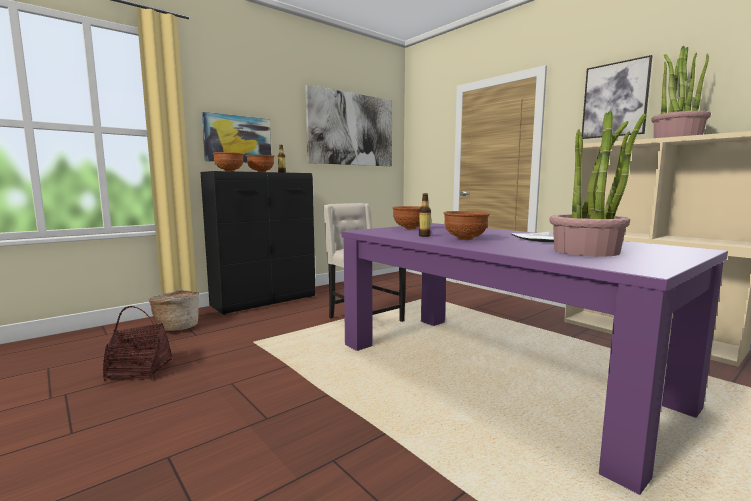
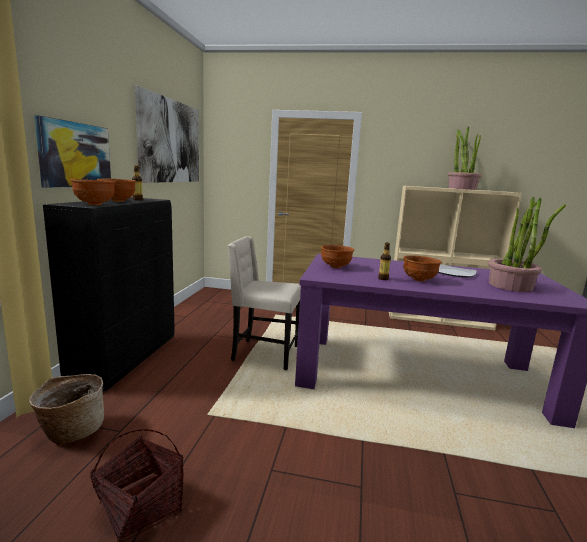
camera: 40 degrees left, 5 degrees up
(615, 100) = (415, 152): picture -> none

